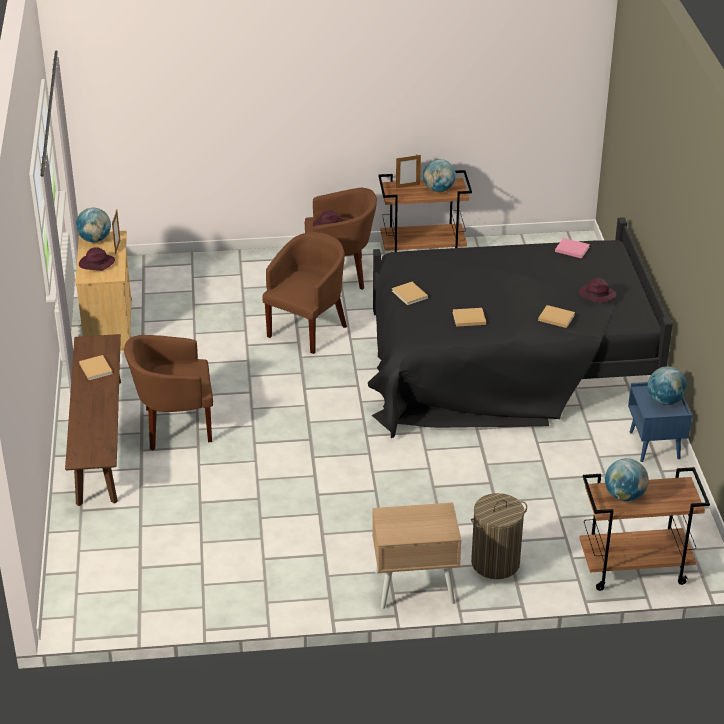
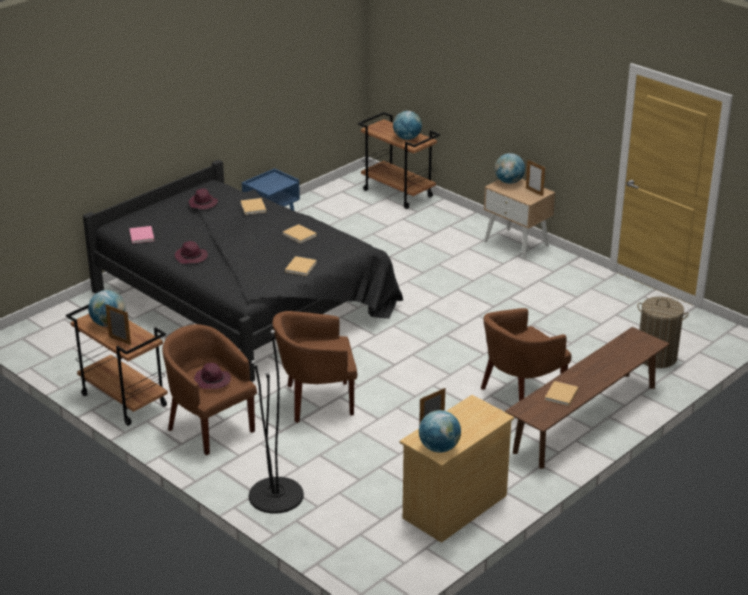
camera: 130 degrees left, 5 degrees down
(96, 264) = (473, 422): purple hat -> purple hat (191, 257)
(175, 426) = (520, 395): brown armchair -> brown armchair turned 105 degrees clockwise
(227, 267) = (276, 495): none -> black floor lamp
(396, 529) = (534, 192): none -> picture frame
(495, 563) = (457, 229): laundry basket -> laundry basket (656, 357)
(665, 401) = (268, 181): globe -> globe (508, 182)

